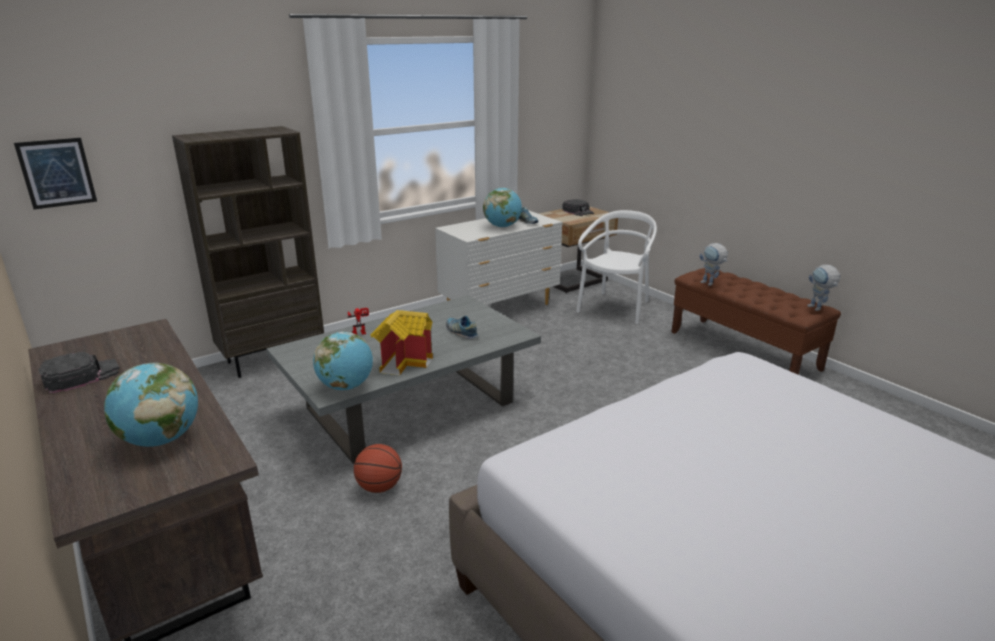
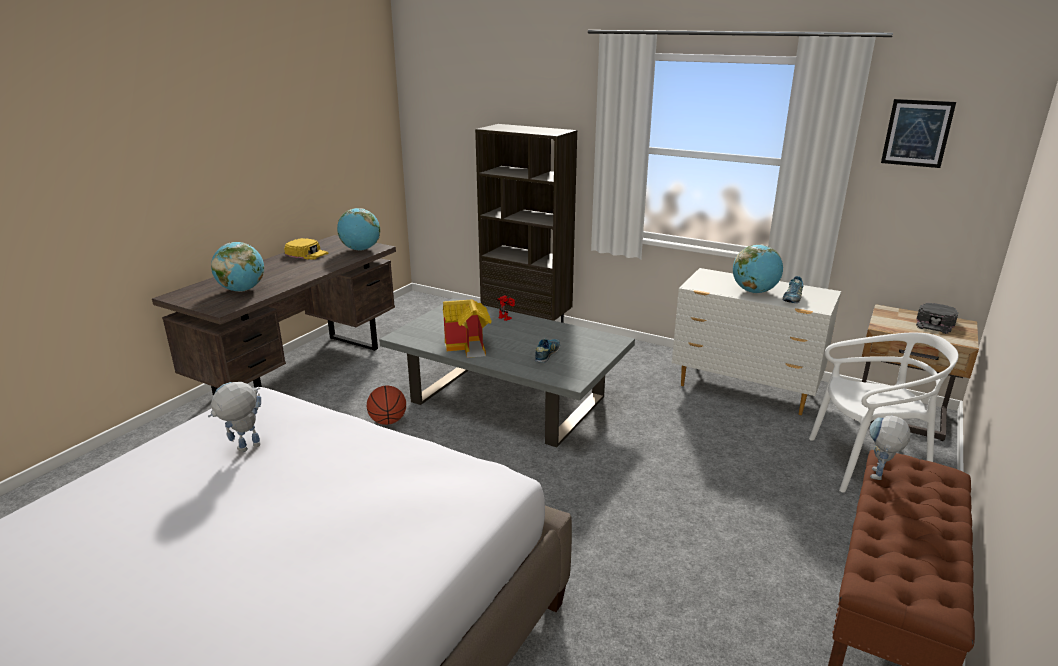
camera: 65 degrees right, 0 degrees up
(57, 173) = (434, 137): picture -> picture (917, 133)
(81, 376) = (307, 253): black cap -> yellow cap
(346, 386) = (414, 338): globe -> globe (361, 249)
(818, 309) = (922, 601): toy robot -> toy robot (244, 450)

